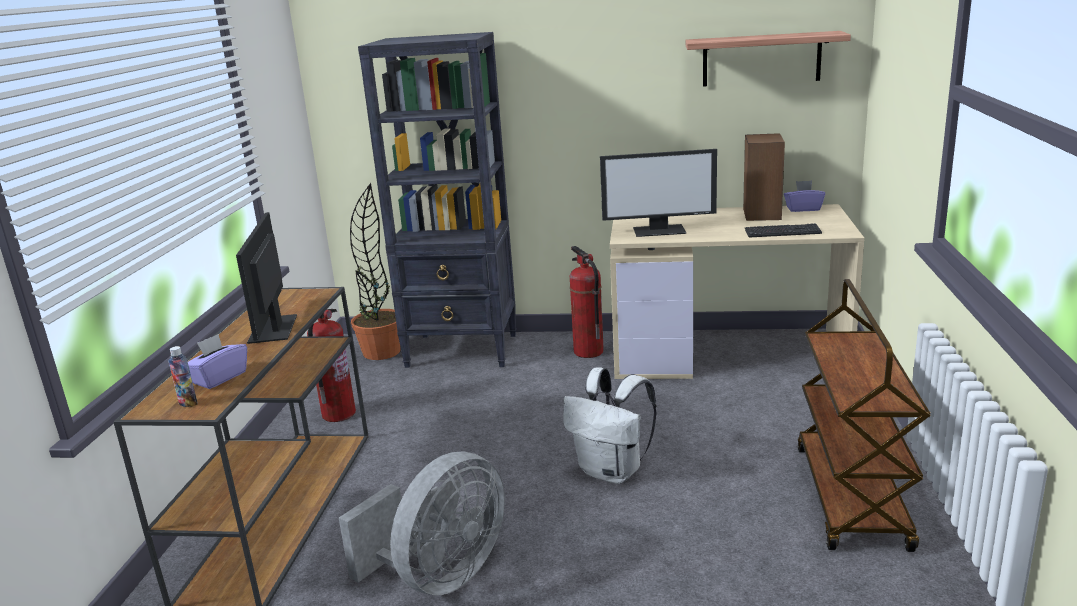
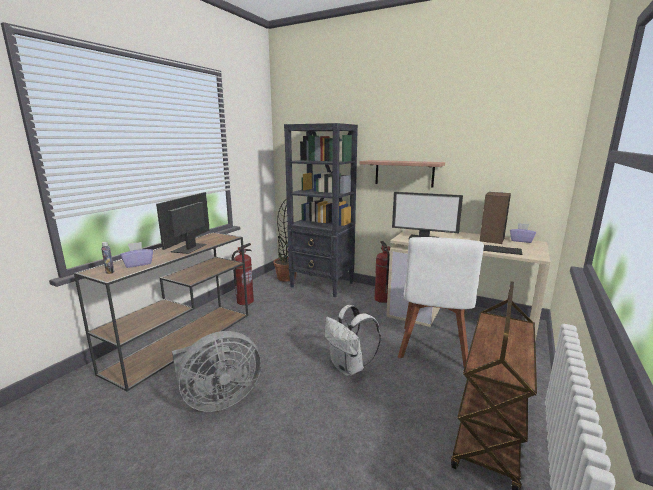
camera: 20 degrees right, 5 degrees down
(717, 411) = (433, 349): none -> white chair
(761, 59) = (505, 148): shelf -> shelf (404, 173)

